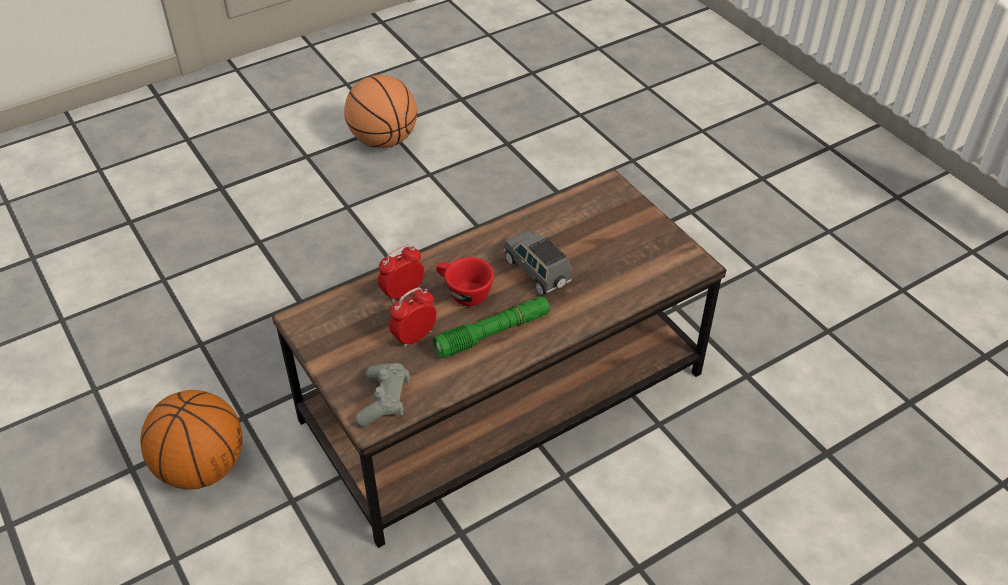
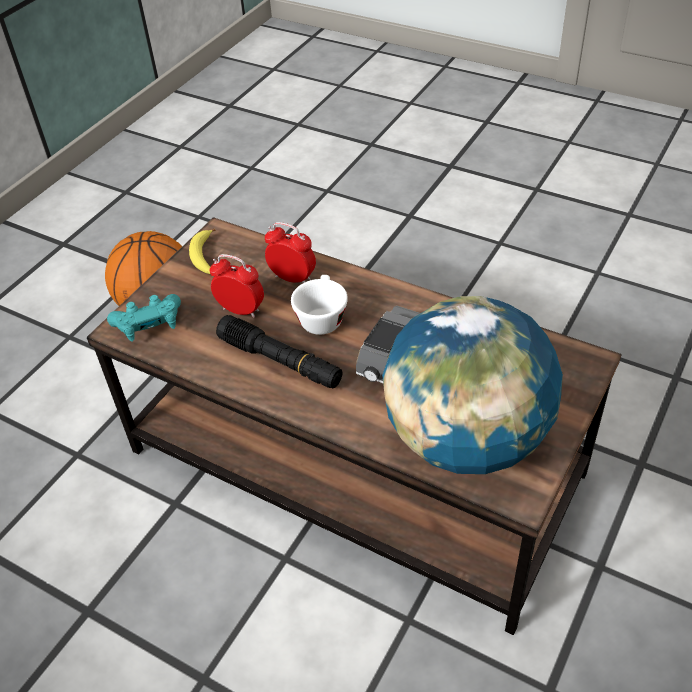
camera: 65 degrees right, 0 degrees up
(325, 338) = (205, 257): none -> banana
(383, 140) = (608, 222): basketball -> none
(384, 401) = (149, 326): grey game controller -> turquoise game controller
(463, 293) = (321, 317): red cup -> white cup
(493, 333) = (280, 361): green flashlight -> black flashlight
(637, 268) = (467, 439): none -> globe

